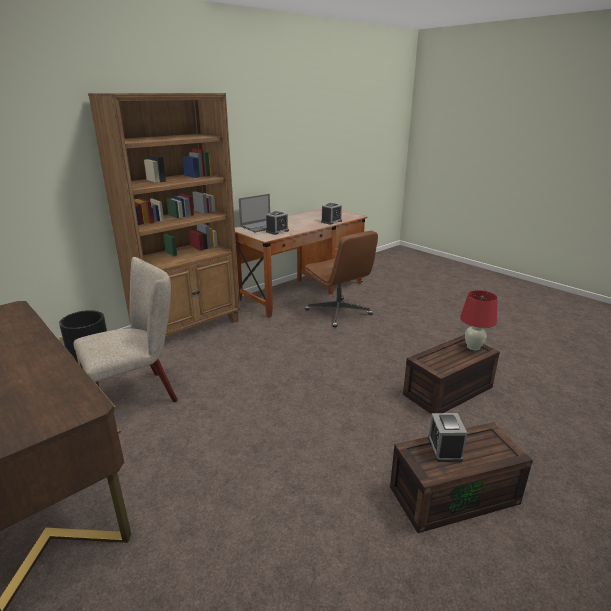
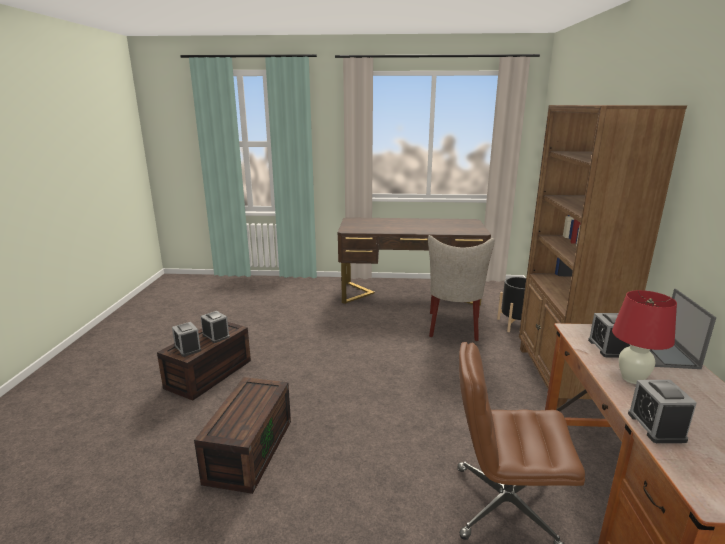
camera: 135 degrees right, 5 degrees down
(473, 347) = (228, 430): red table lamp -> red table lamp (632, 379)
(489, 444) = (187, 348): none -> alarm clock

